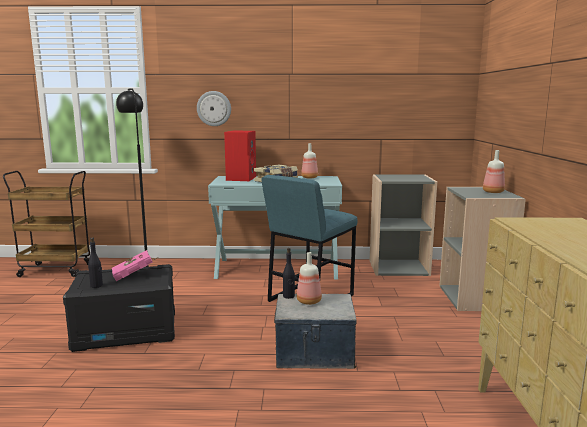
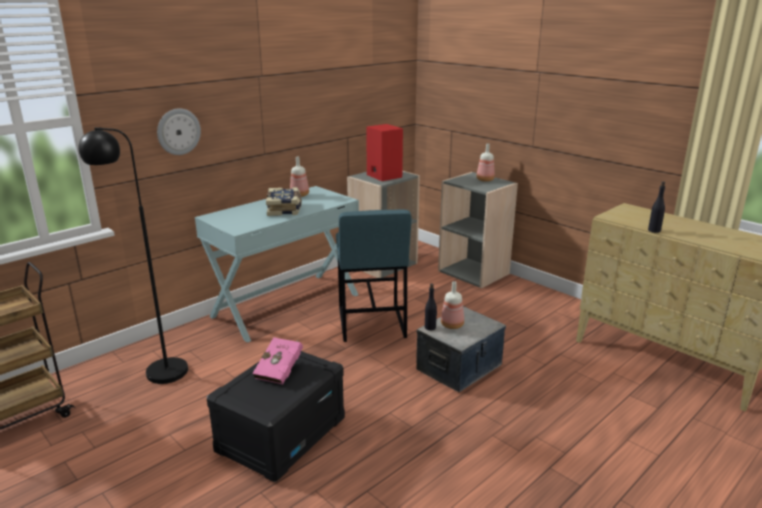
camera: 45 degrees left, 10 degrees up
(96, 286) = (273, 398): black bottle -> black bottle (654, 230)
(240, 178) = (236, 215): red speaker -> red speaker (383, 176)

